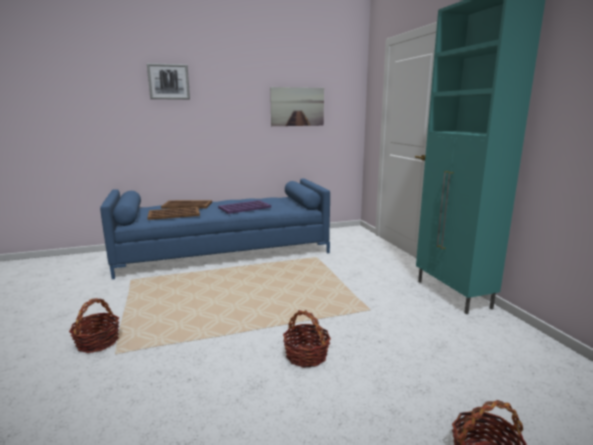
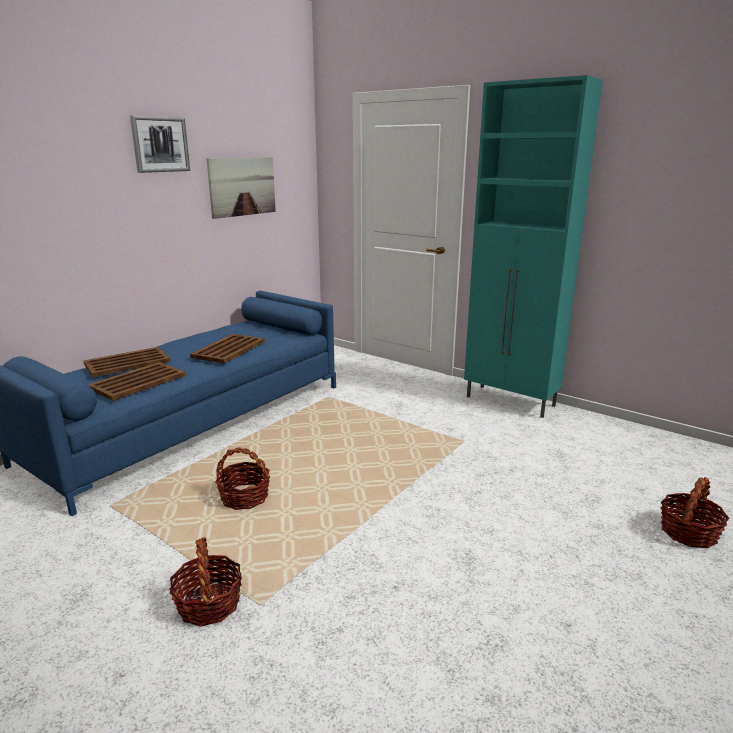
camera: 35 degrees left, 5 degrees up
(168, 81) = (54, 154): picture -> picture (160, 144)
(244, 207) = (228, 349): purple tray -> brown tray
(306, 355) = (470, 510): basket -> basket (244, 497)

